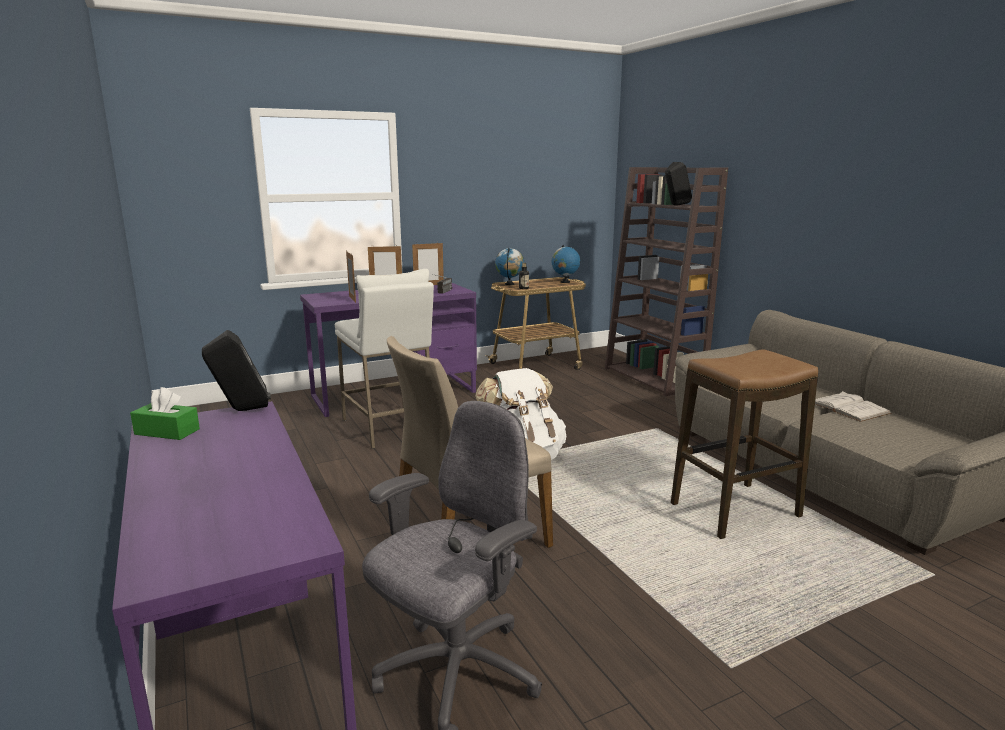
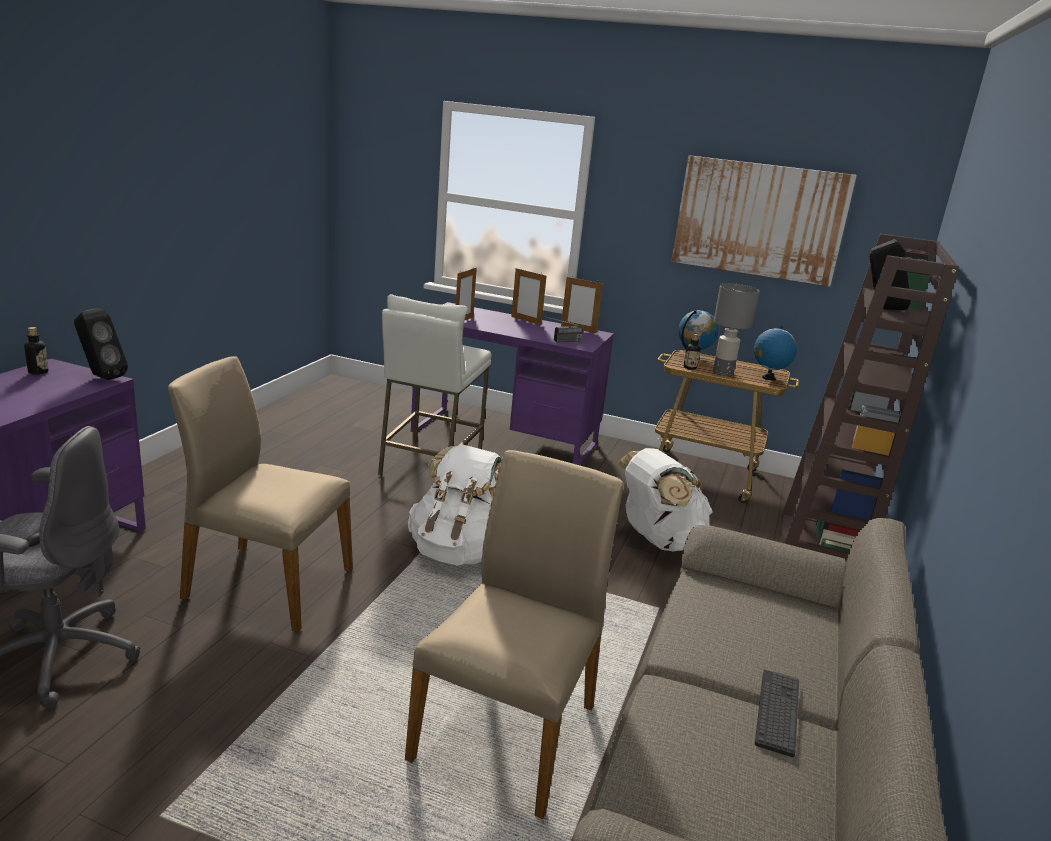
camera: 45 degrees right, 5 degrees up
(167, 432) = (38, 372): green tissue box -> bottle
(522, 177) = (759, 220): none -> picture
(544, 285) = (722, 373): none -> grey table lamp
(588, 402) = (658, 541): none -> white backpack
(735, 510) = (508, 732): stool -> beige chair
(848, 407) = (777, 712): white book -> keyboard

